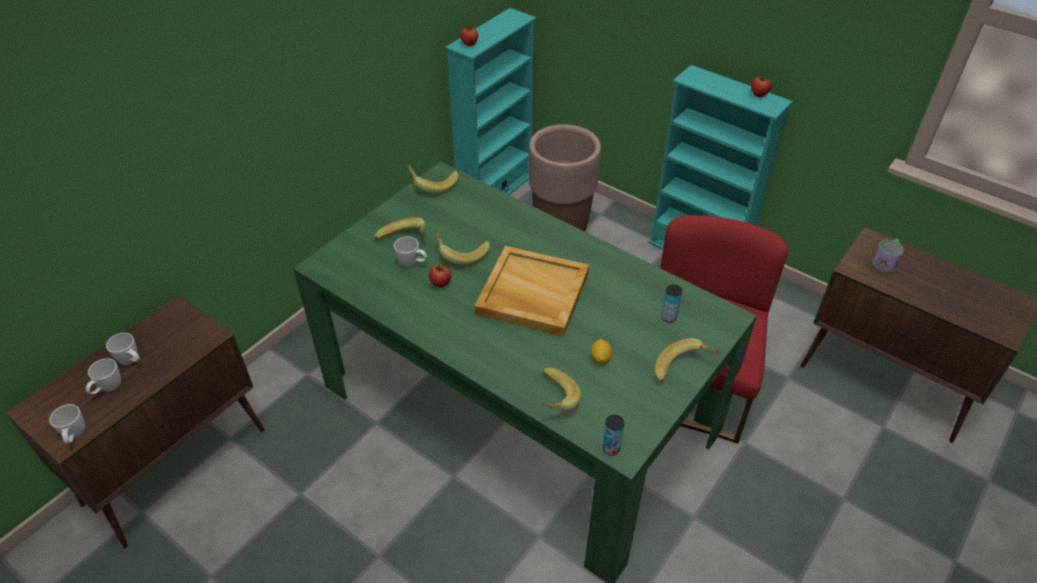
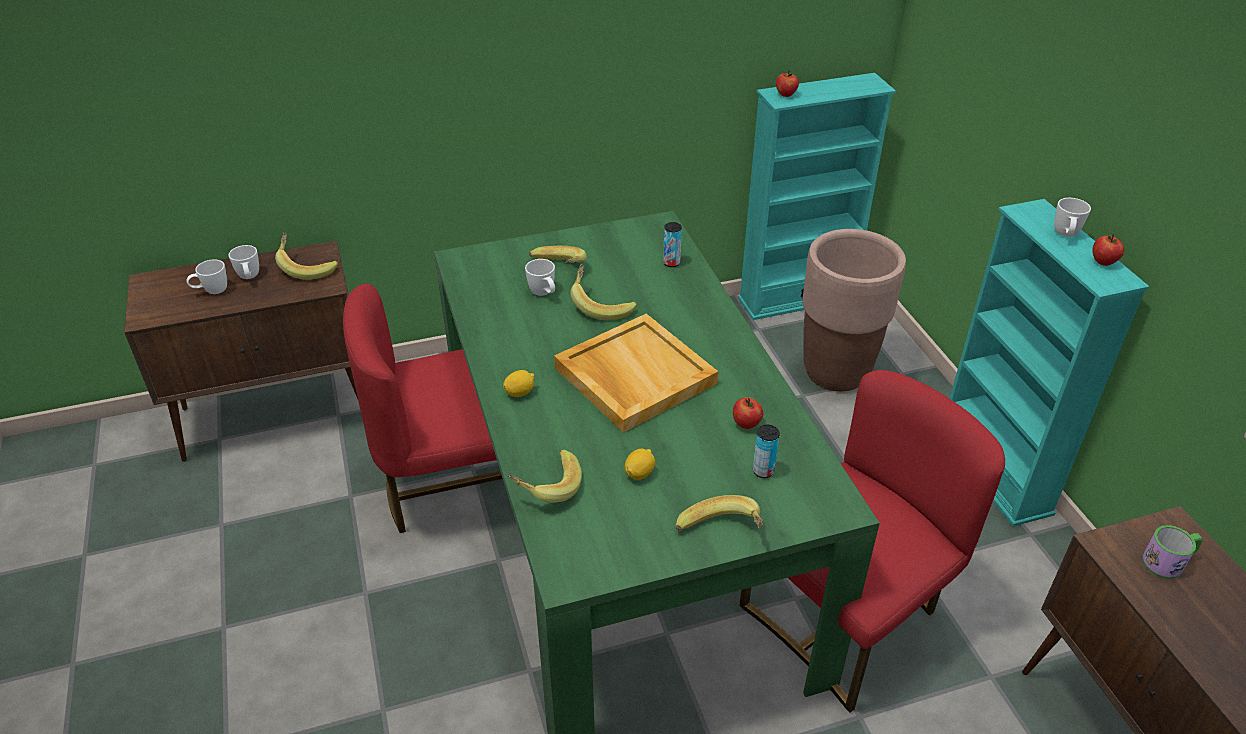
camera: 35 degrees right, 5 degrees down
(75, 436) = (154, 317): white mug -> white mug (1065, 236)
(377, 439) = (459, 485): none -> red chair
(433, 184) = (641, 229): banana -> banana (307, 267)
(440, 284) = (551, 324): apple -> apple (746, 424)
(469, 344) = (520, 392): none -> lemon
(611, 448) = (555, 566): can -> can (671, 263)

